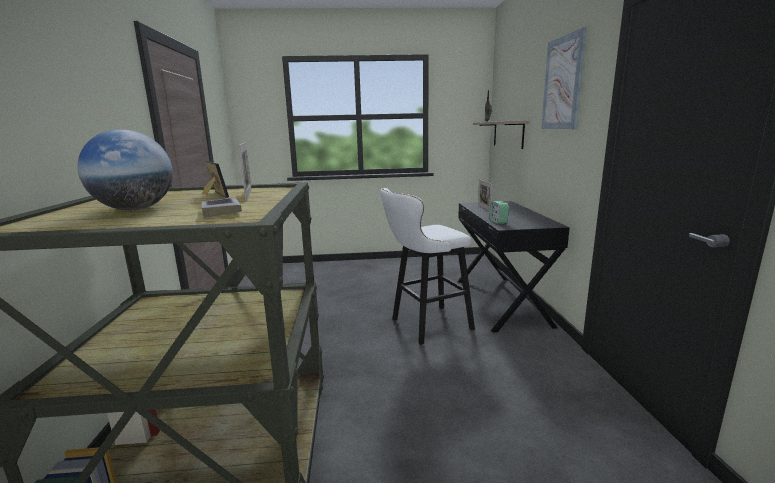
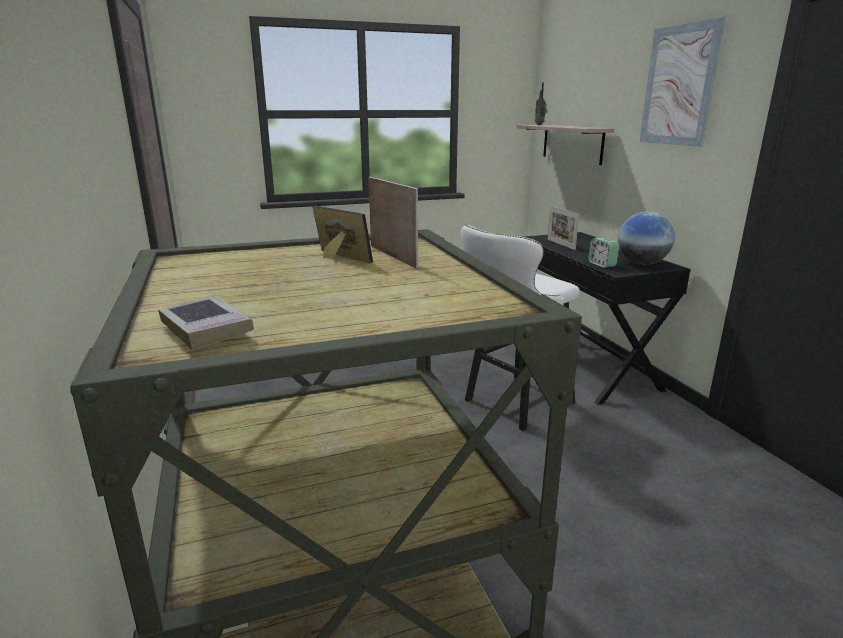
camera: 15 degrees left, 5 degrees up
(135, 209) = (283, 293): globe -> globe (641, 263)
(221, 211) = (432, 292): book -> book (206, 328)

